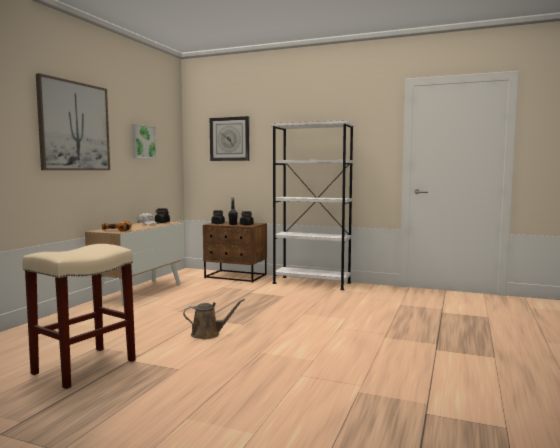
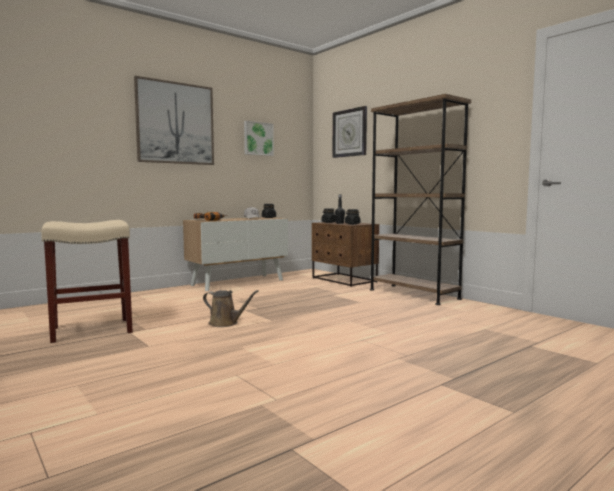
camera: 30 degrees right, 0 degrees up
(311, 283) = (413, 294): white bookcase -> brown bookcase

